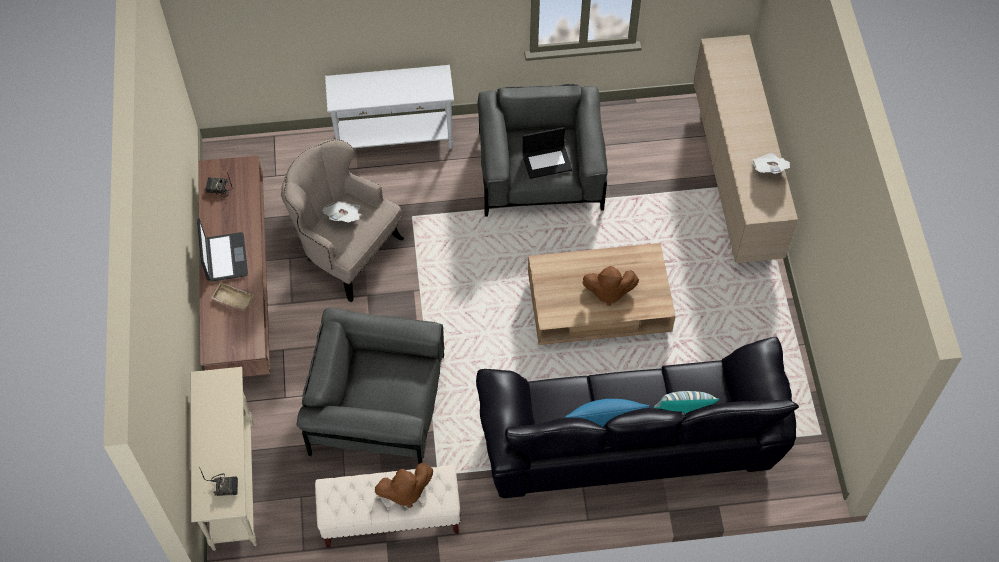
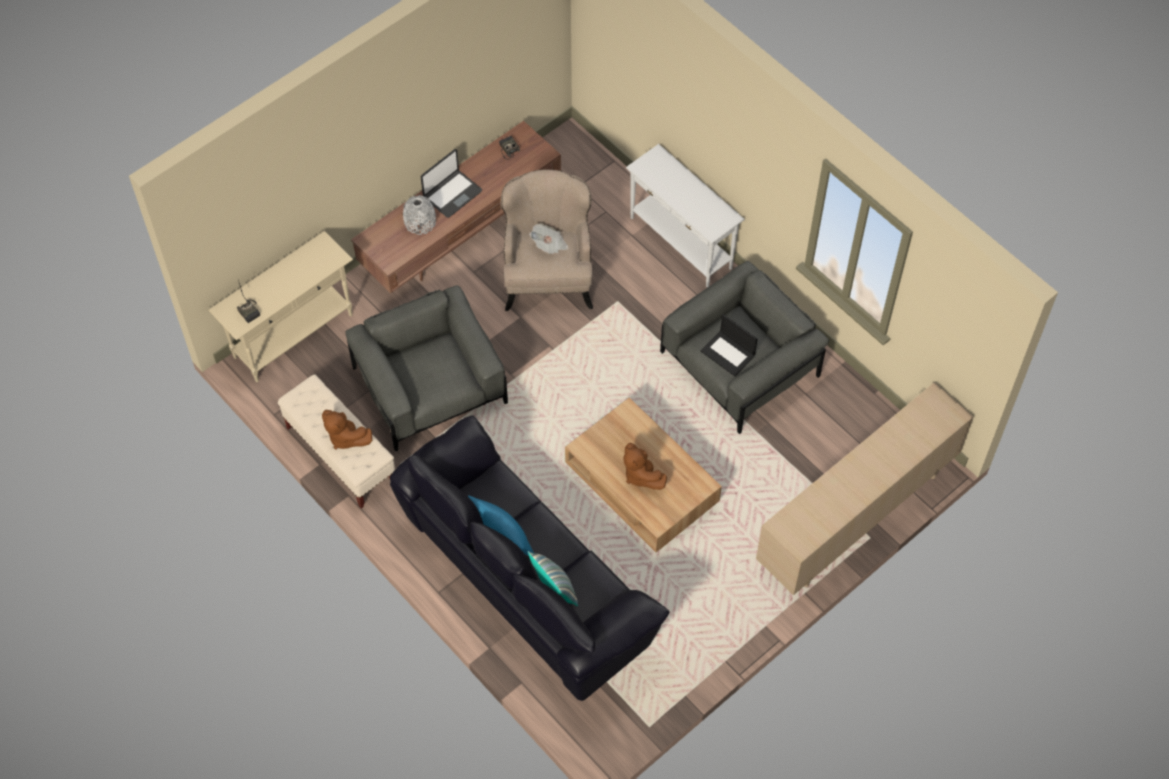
camera: 55 degrees right, 0 degrees up
(232, 299) = (420, 222): beige tray -> grey vase
(769, 169) = (836, 512): newspaper -> none

